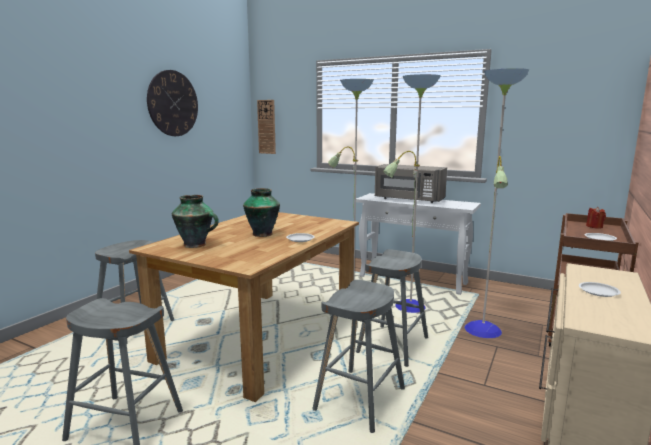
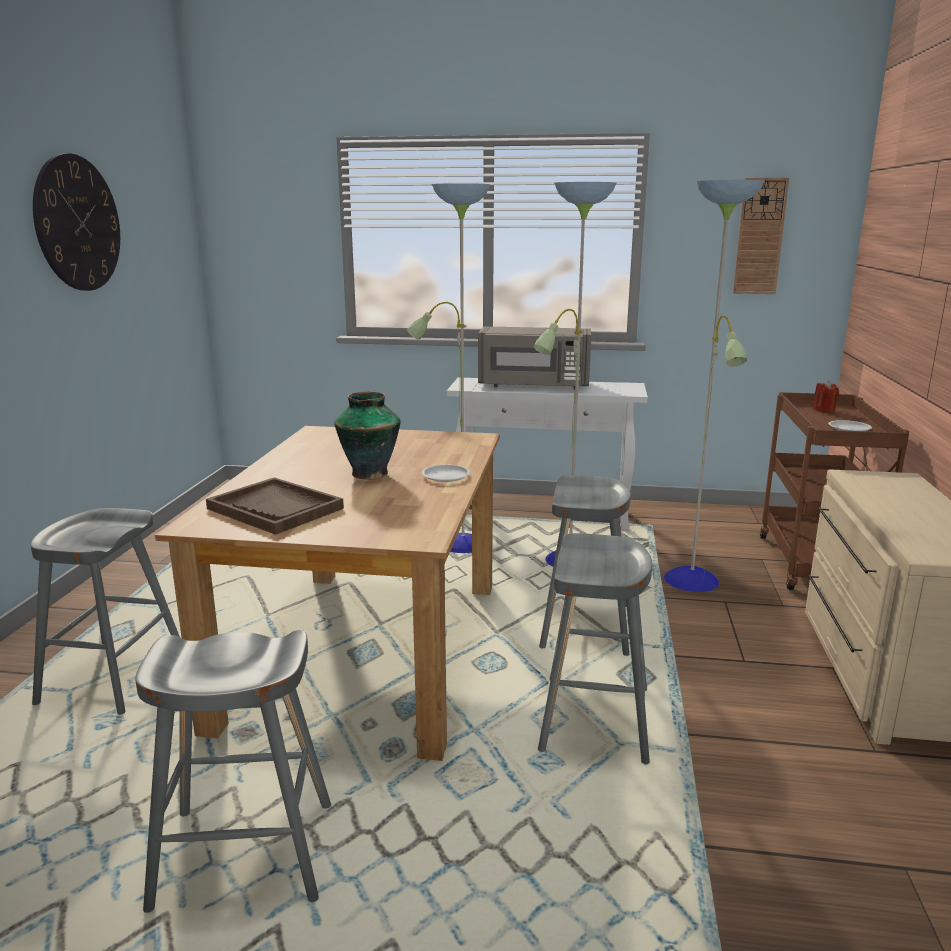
camera: 20 degrees left, 5 degrees up
(196, 245) = (275, 508): vase -> brown tray
(266, 127) = (237, 262): wall clock -> wall clock (760, 237)
(598, 292) = (903, 507): white plate -> none

